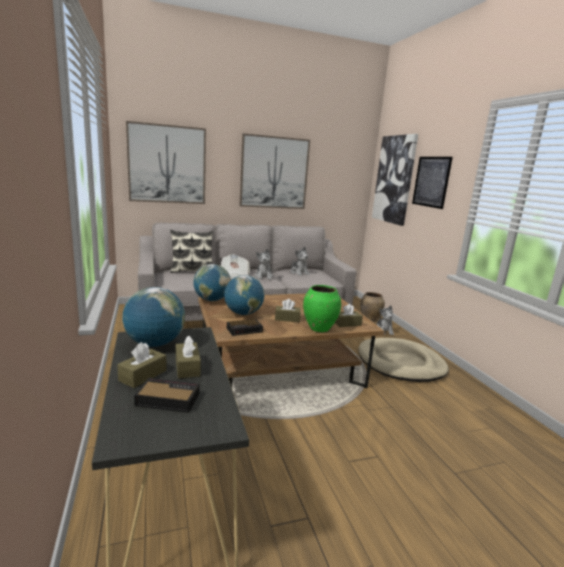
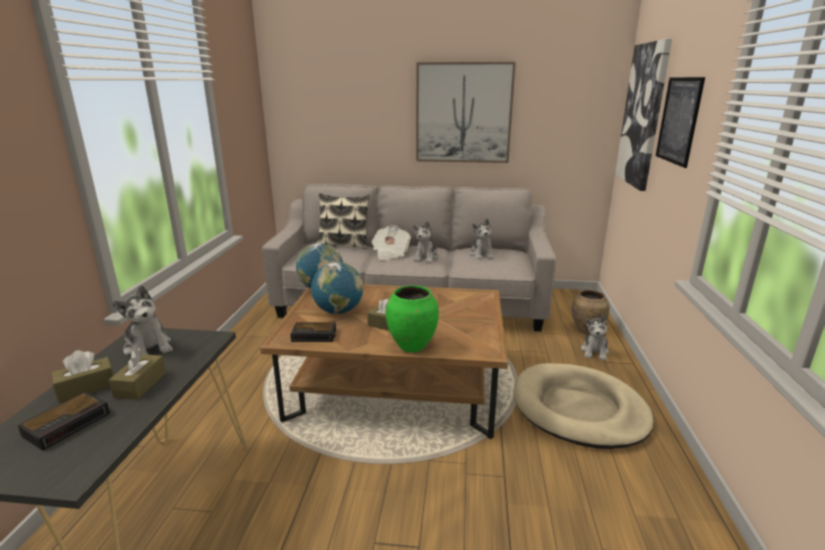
camera: 25 degrees right, 5 degrees up
(155, 344) = (148, 347): globe -> plush toy
(166, 399) = (69, 423): alarm clock -> alarm clock turned 90 degrees clockwise
(167, 164) = (325, 111): picture -> none
(347, 324) = (462, 343): brown tissue box -> none

